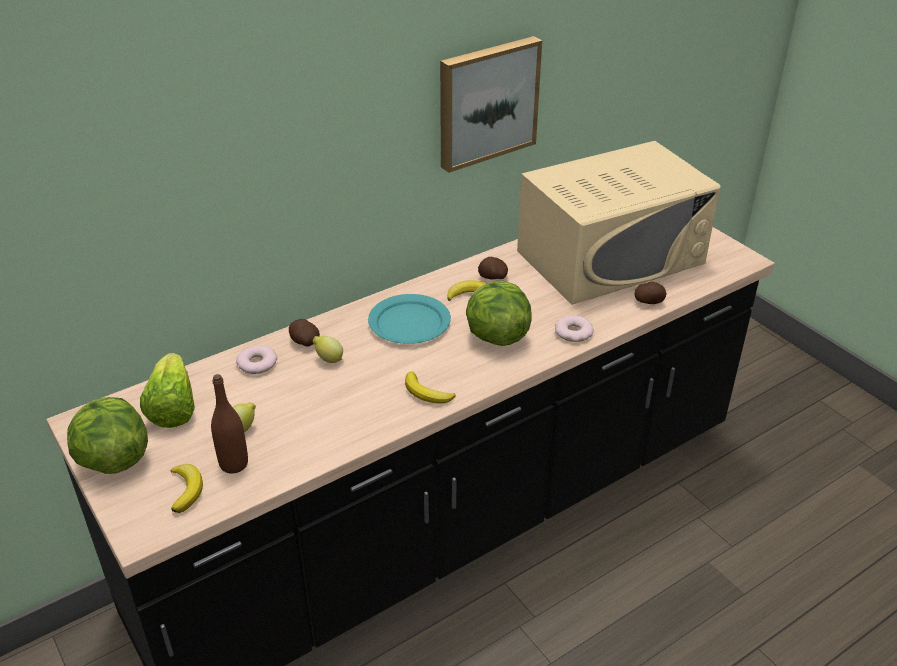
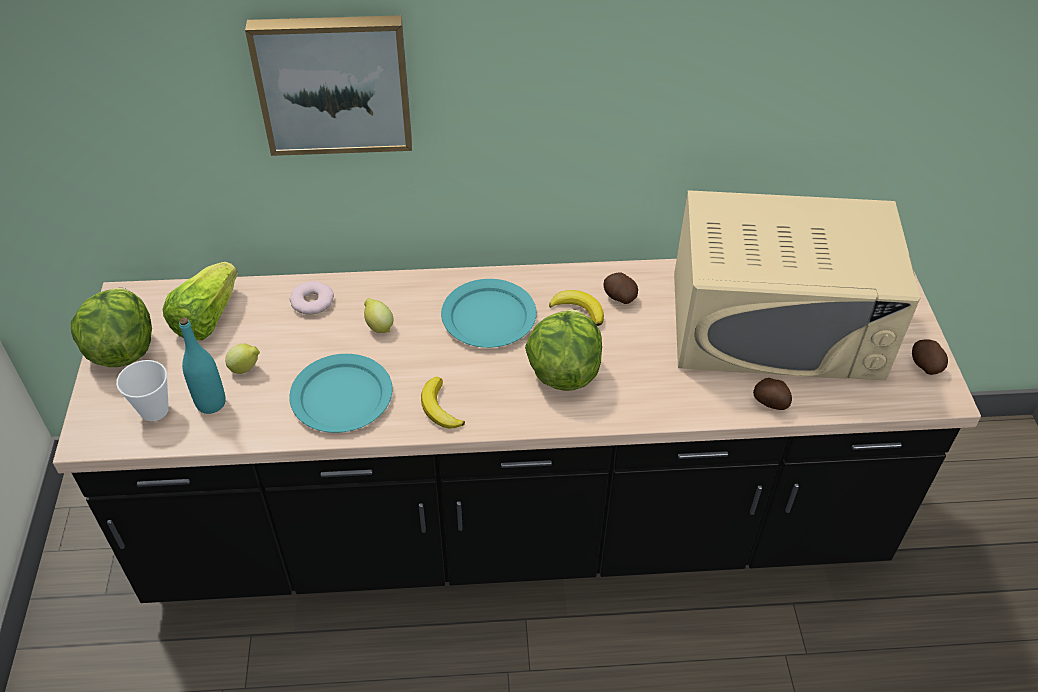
camera: 30 degrees right, 10 degrees up
(186, 489) = (154, 410): banana -> cup
(234, 464) = (211, 403): brown bottle -> turquoise bottle
(304, 342) = (371, 296): potato -> potato (924, 365)
(342, 416) = (341, 397): none -> turquoise plate
(486, 102) = (663, 94): picture -> picture (334, 83)
(573, 332) = (650, 404): donut -> none

